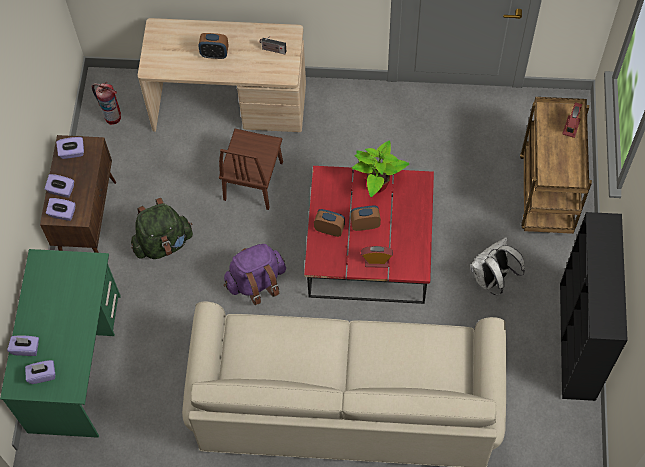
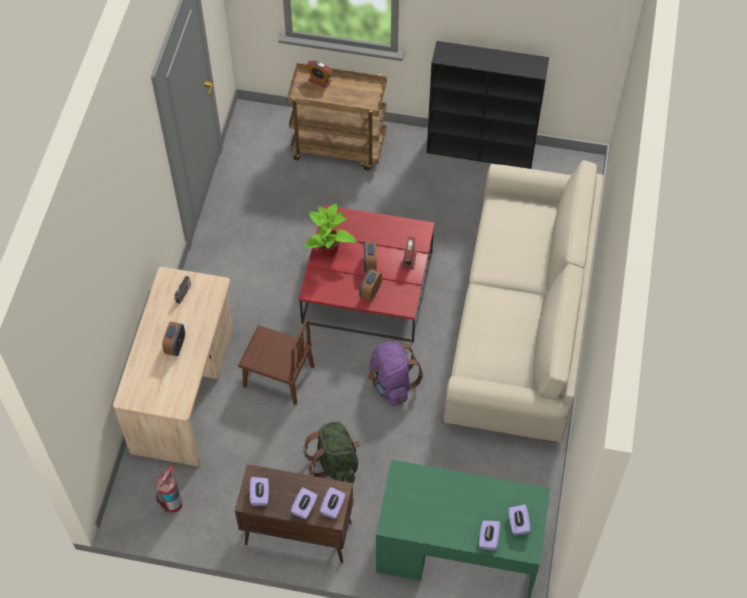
camera: 85 degrees left, 5 degrees down
(492, 279) = (415, 199): white backpack -> none

